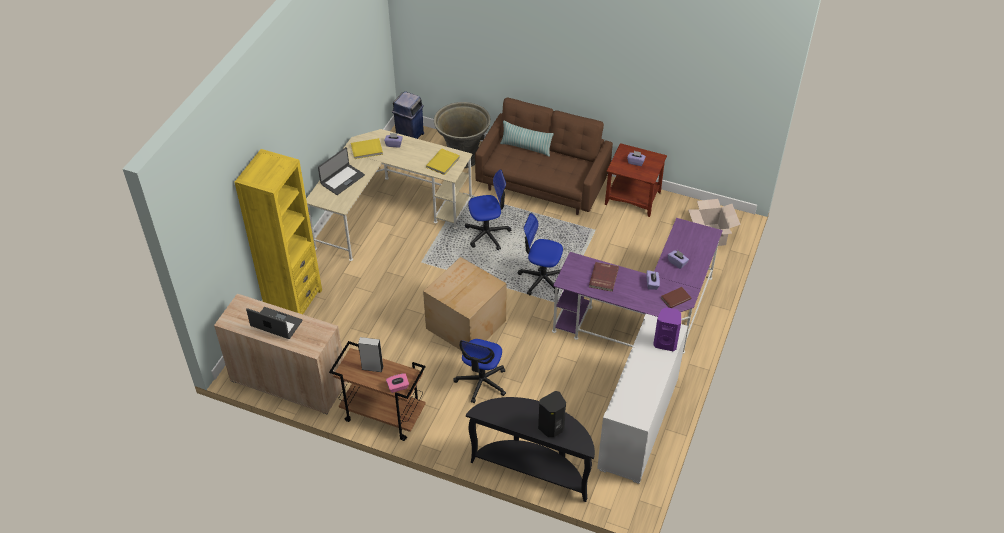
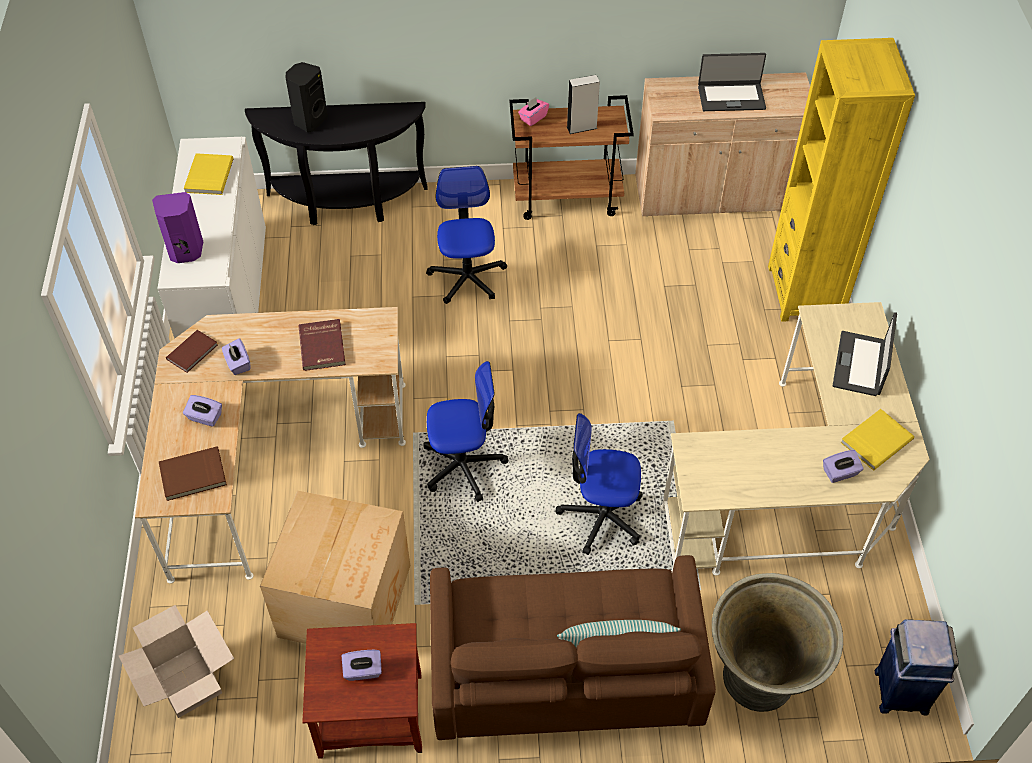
camera: 155 degrees right, 5 degrees up
(443, 163) = (720, 467): yellow book -> yellow book (208, 176)
(464, 324) = (539, 346): cardboard box -> cardboard box (347, 599)
(487, 234) = (601, 516): office chair -> office chair turned 45 degrees clockwise
(643, 318) = (268, 457): purple desk -> beige desk
(690, 238) = (193, 476): none -> brown book

